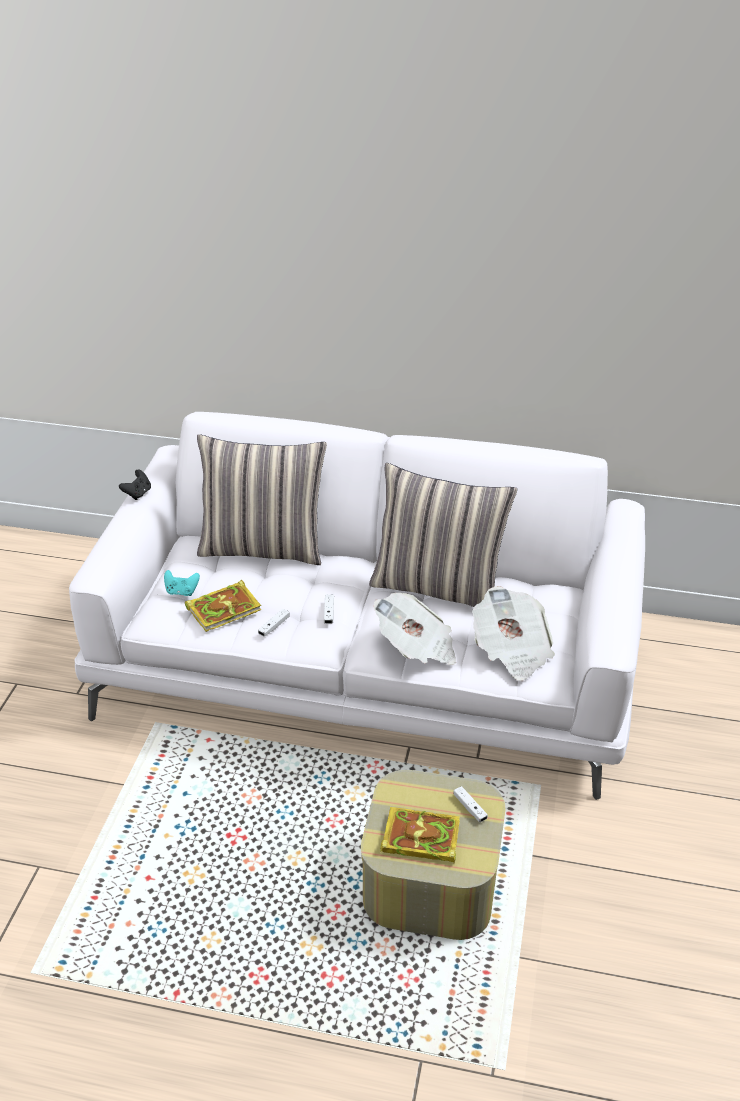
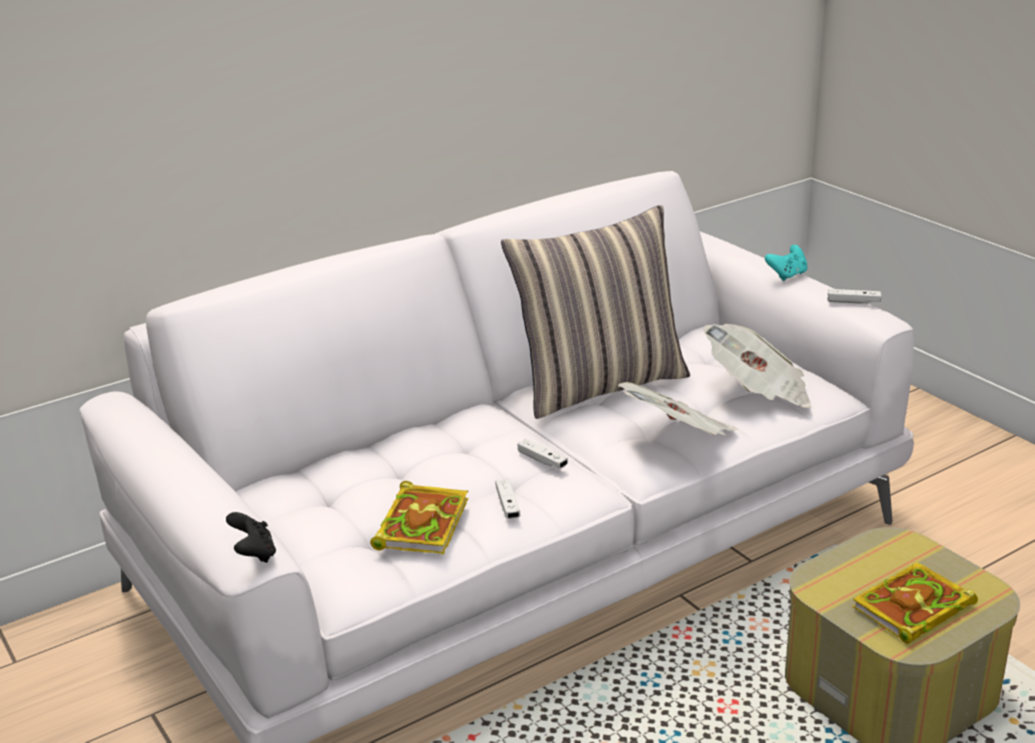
camera: 45 degrees left, 10 degrees down
(138, 494) = (151, 453): black game controller -> black game controller (254, 554)
(182, 592) = (339, 539): turquoise game controller -> turquoise game controller (787, 275)
(263, 547) = (358, 450): pillow -> none
(470, 808) = (902, 555): white game controller -> white game controller (853, 302)

